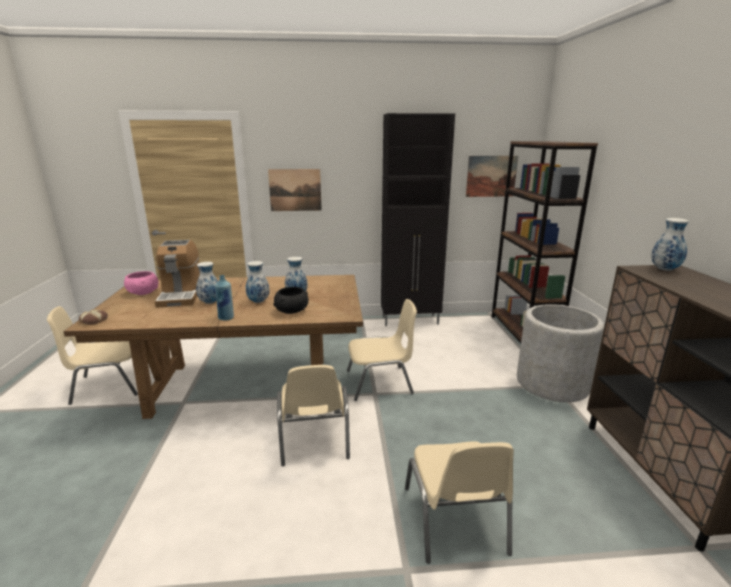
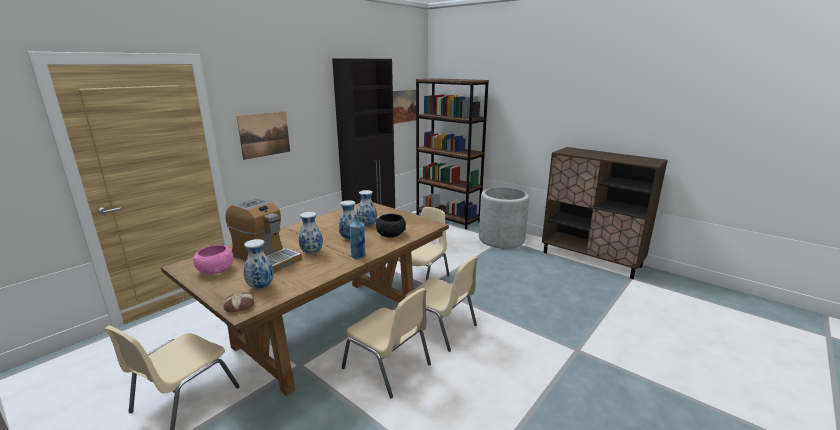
camera: 45 degrees left, 0 degrees up
(455, 521) = (561, 319): beige chair -> beige chair (388, 366)
(664, 269) = (569, 150): vase -> vase (260, 286)

